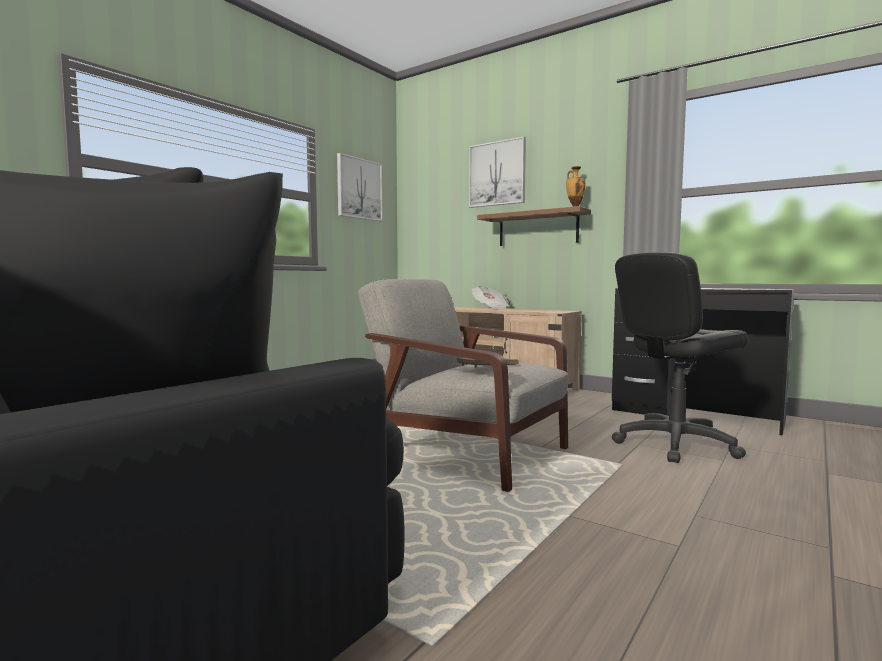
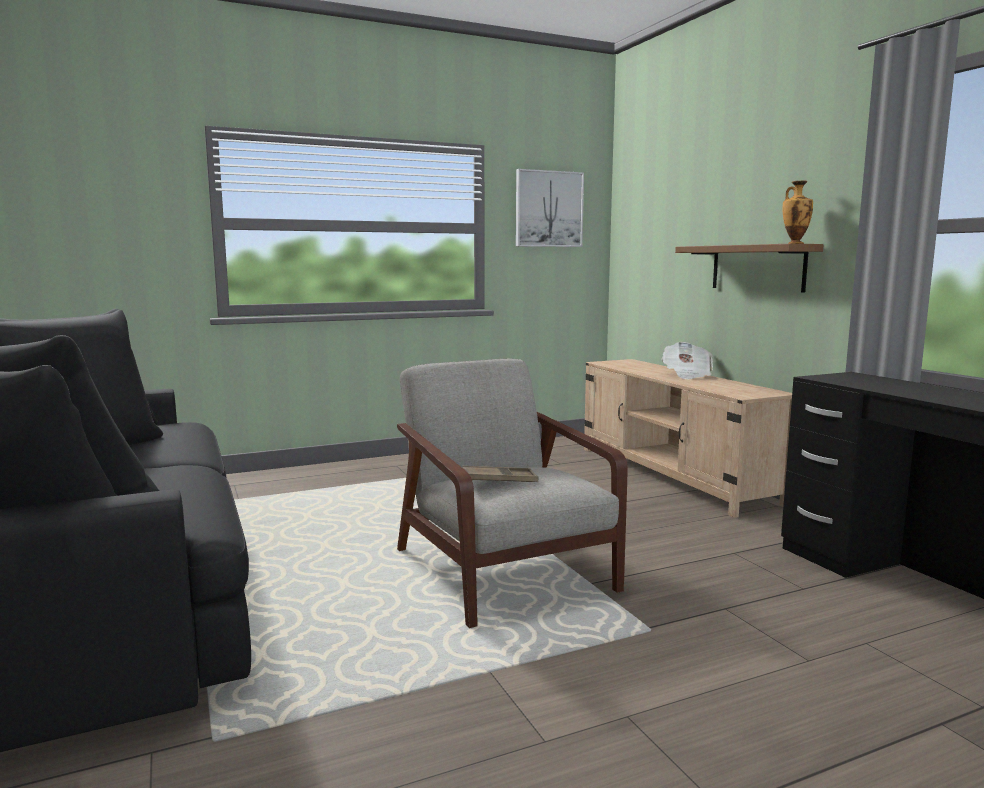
camera: 30 degrees right, 5 degrees up
(497, 174) = (715, 185): picture -> none
(675, 444) = (778, 621): black office chair -> none

